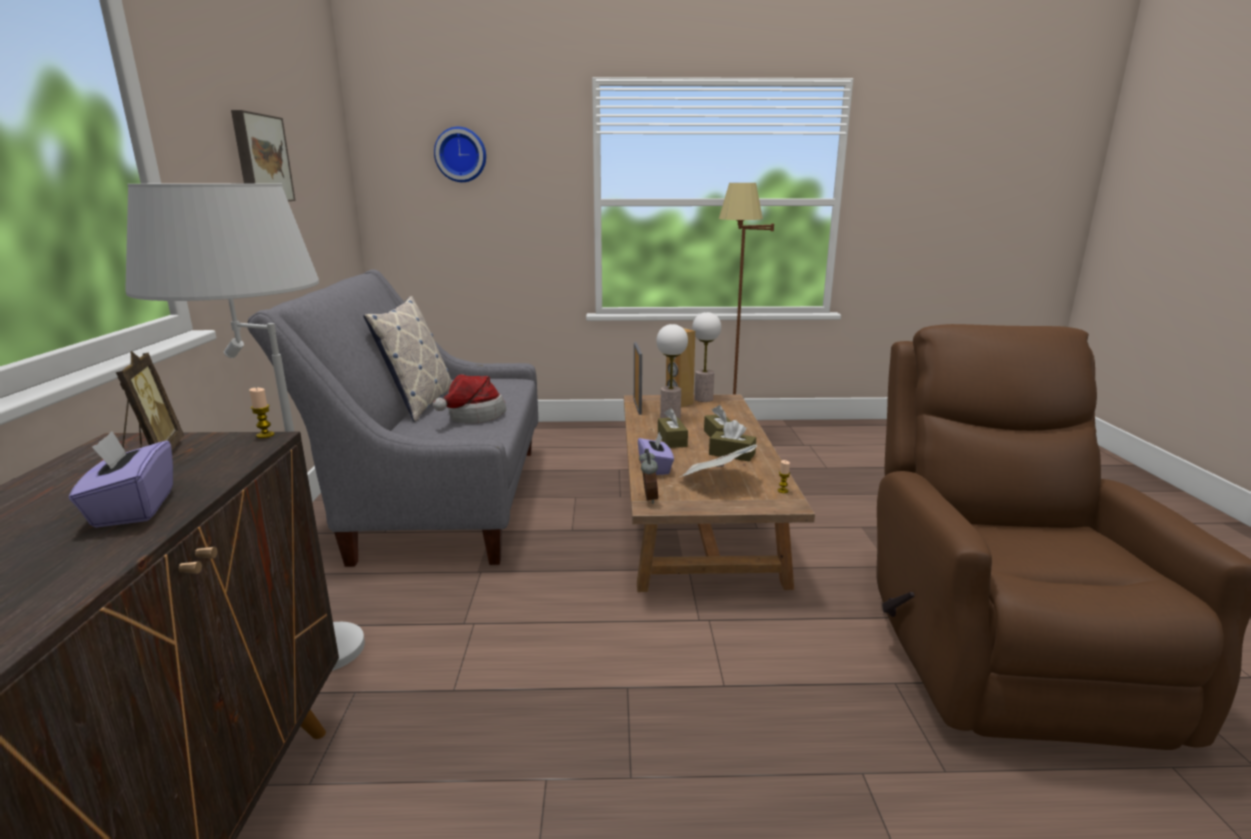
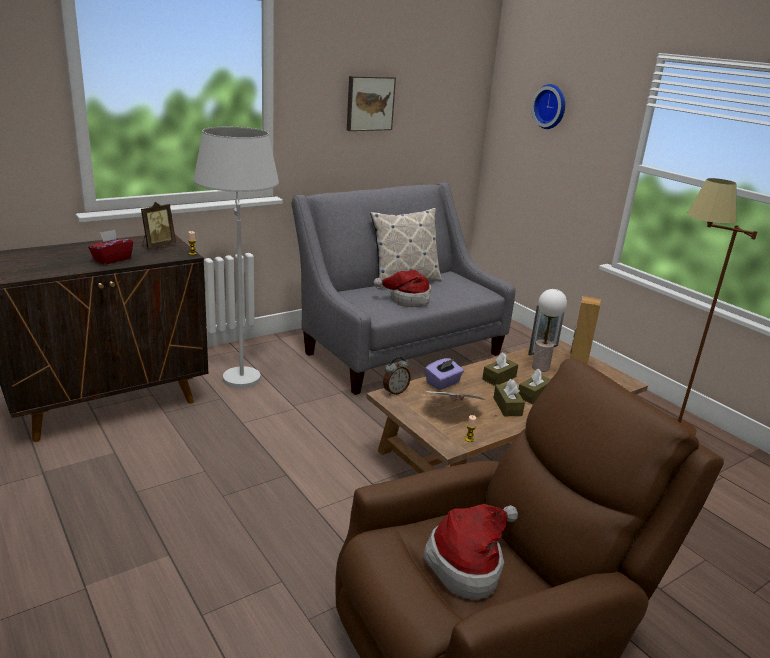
camera: 55 degrees right, 5 degrees up
(133, 508) = (112, 259): purple tissue box -> red tissue box
(704, 399) = (605, 371): table lamp -> none
(1054, 549) = (469, 563): none -> hat

